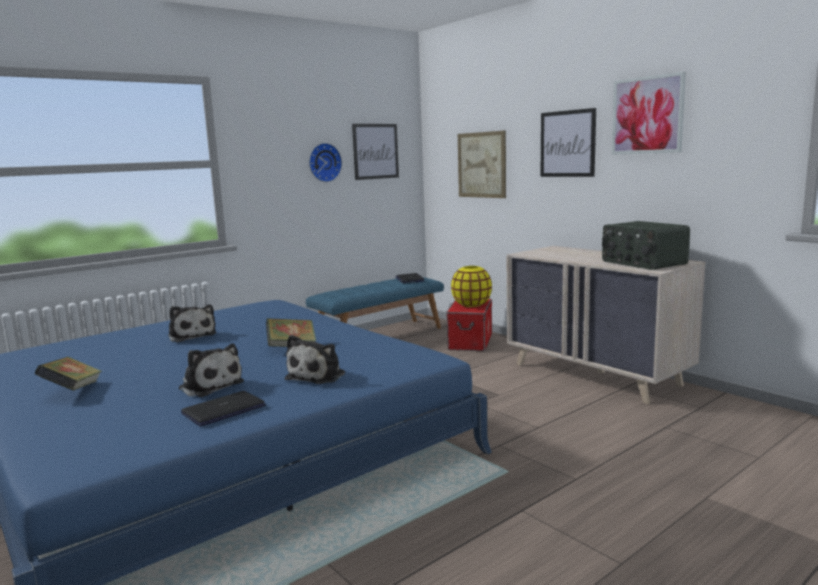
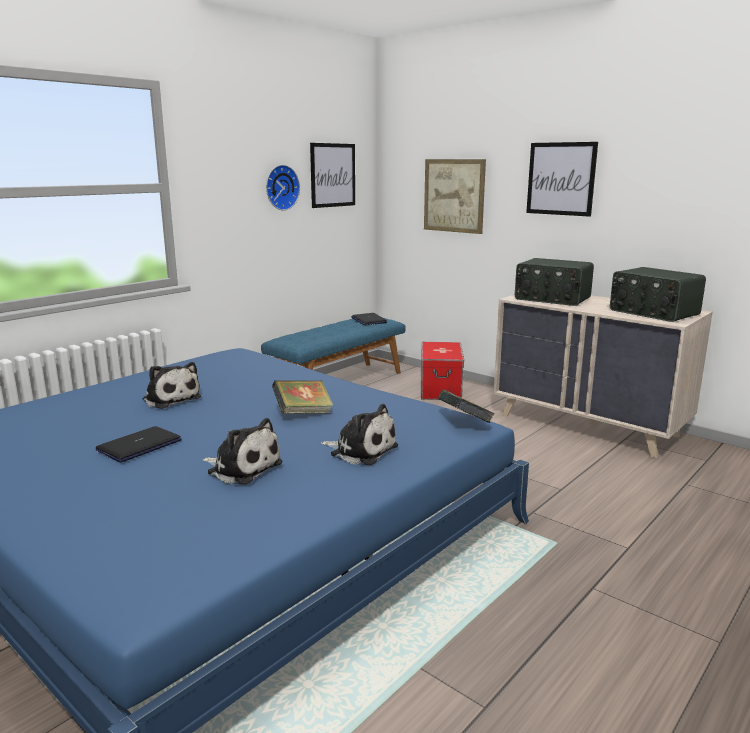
camera: 10 degrees left, 5 degrees up
(72, 390) = (71, 480): book -> book (464, 423)
(224, 410) = (282, 501): laptop -> laptop (139, 445)
(318, 375) = (361, 450): plush toy -> plush toy turned 75 degrees counterclockwise
(471, 305) = (443, 350): yellow vase -> none
(556, 253) = (552, 299): none -> radio
(647, 115) = (658, 154): picture -> none

